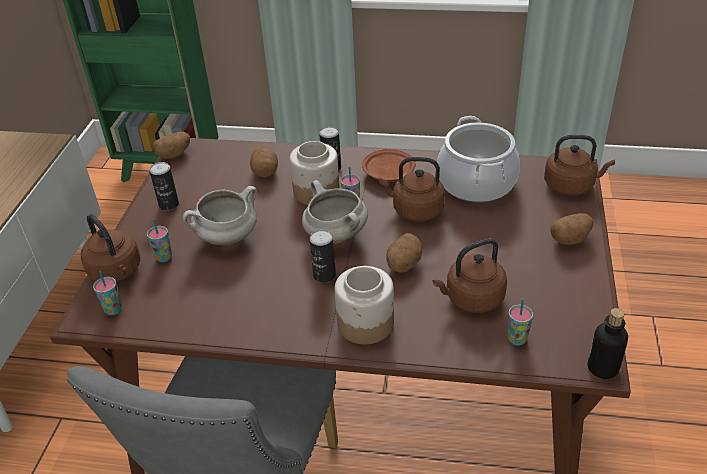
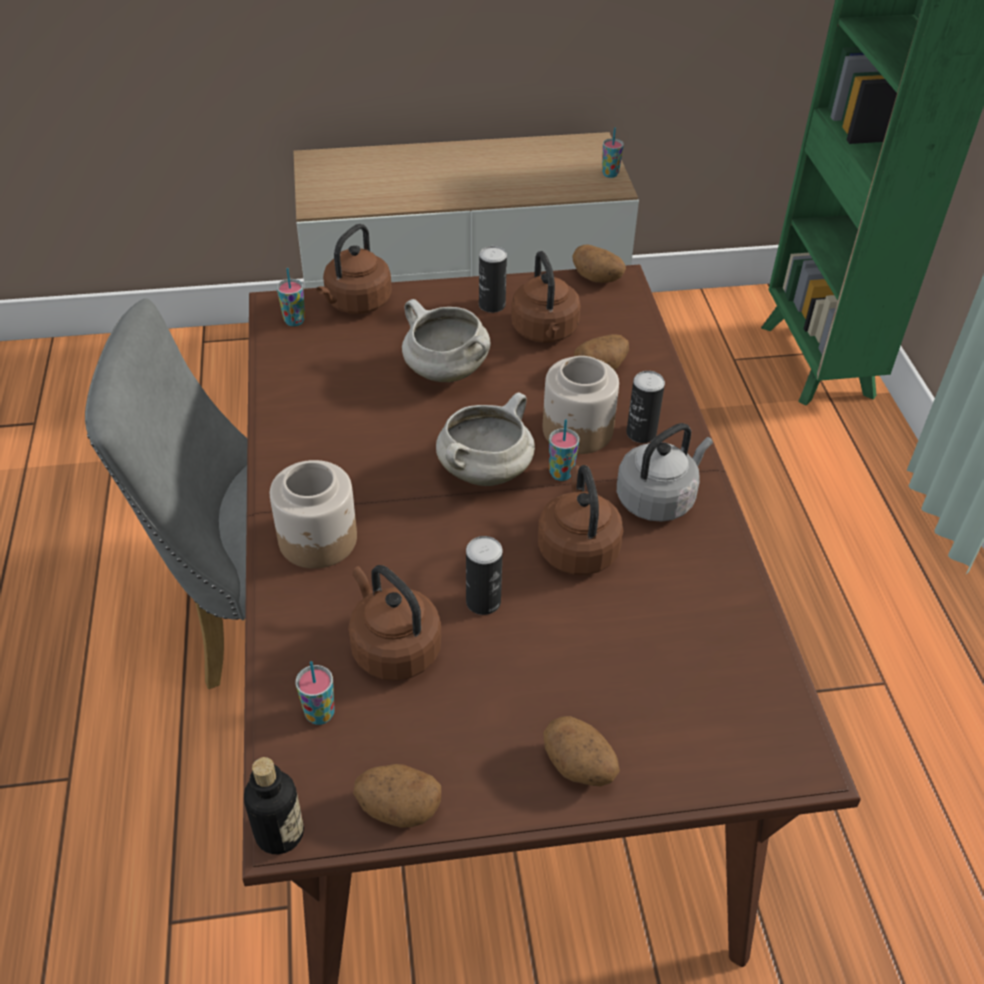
camera: 70 degrees right, 5 degrees up
(164, 257) = (391, 331): cup -> cup (610, 174)
(324, 275) = (399, 479): can -> can (483, 601)
(388, 173) = (658, 498): brown plate -> grey kettle
(403, 265) = (445, 557): potato -> potato (398, 808)
(476, 183) = (683, 614): cooking pot -> none
(571, 186) = (741, 758): brown kettle -> brown kettle (545, 332)

